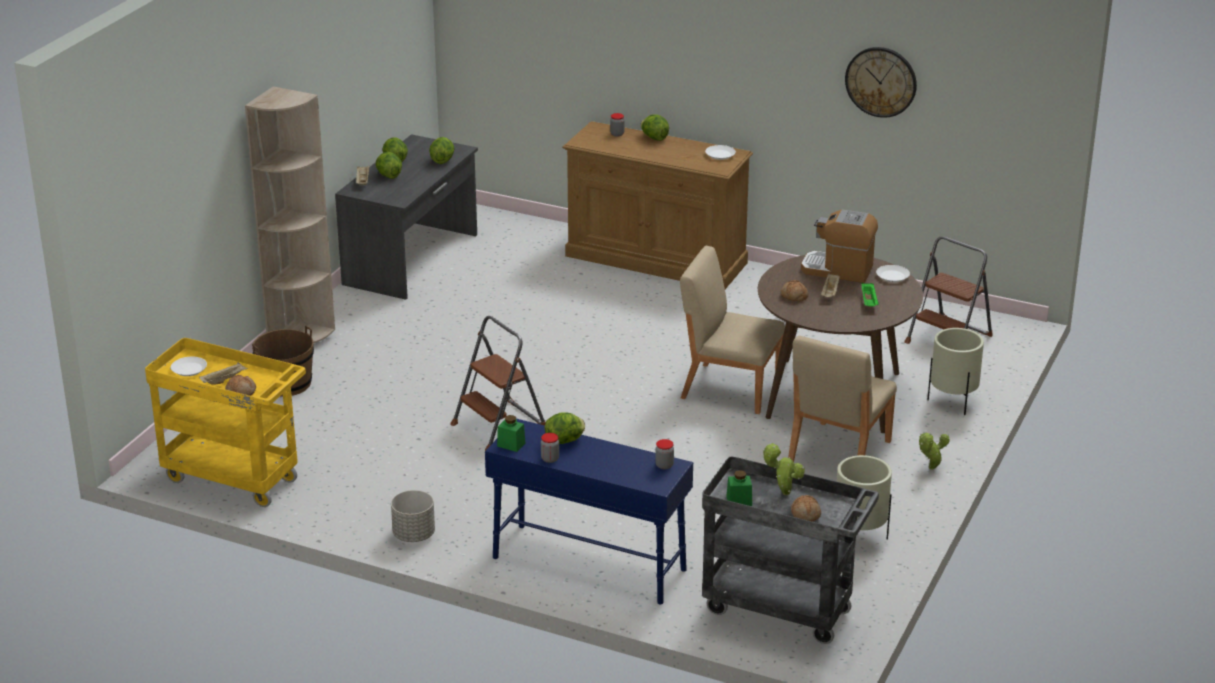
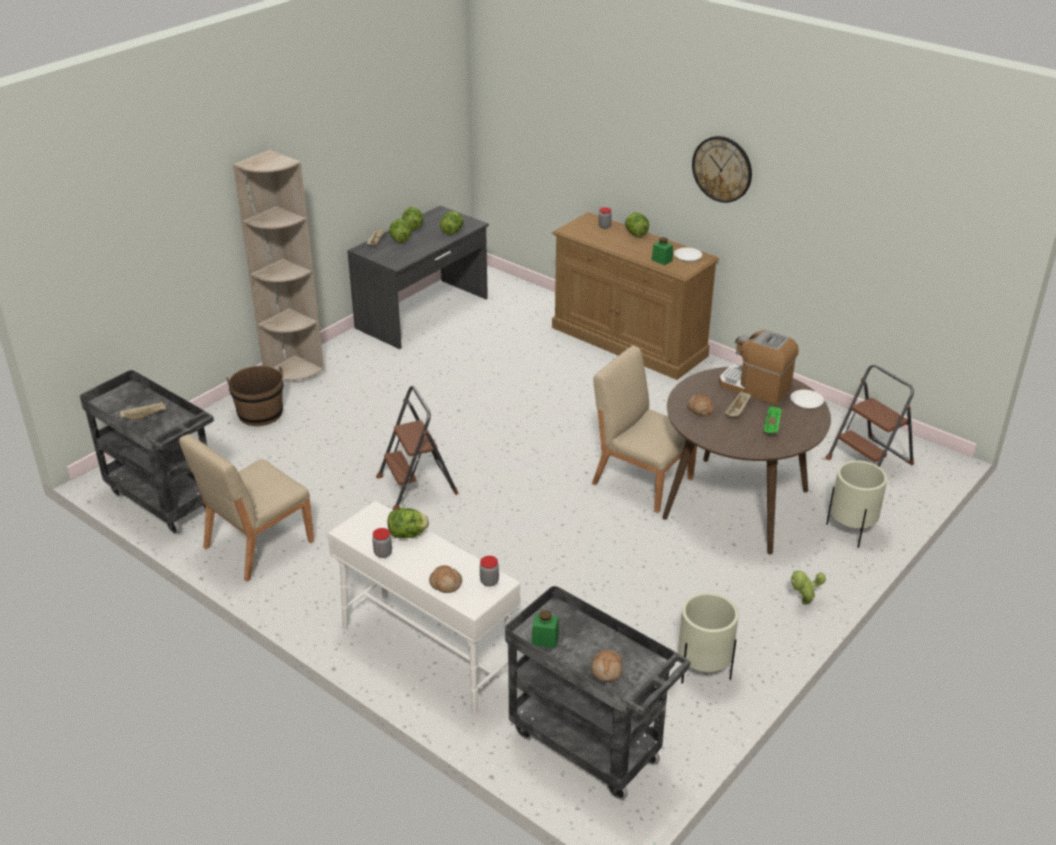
camera: 15 degrees right, 5 degrees up
(188, 369) = (122, 401): white plate -> none
(236, 482) = (166, 505): yellow cart -> black cart
(241, 391) = (152, 430): bread -> bread (446, 583)
(413, 535) = (285, 588): grey planter -> none
(511, 444) = (355, 530): green jar -> green jar (662, 260)
(589, 563) = (428, 651): blue console table -> white console table
(783, 493) = (594, 638): potted plant -> none
(838, 452) = (718, 568): beige chair -> beige chair (257, 545)
(881, 81) = (840, 206): wall clock -> wall clock (722, 169)

